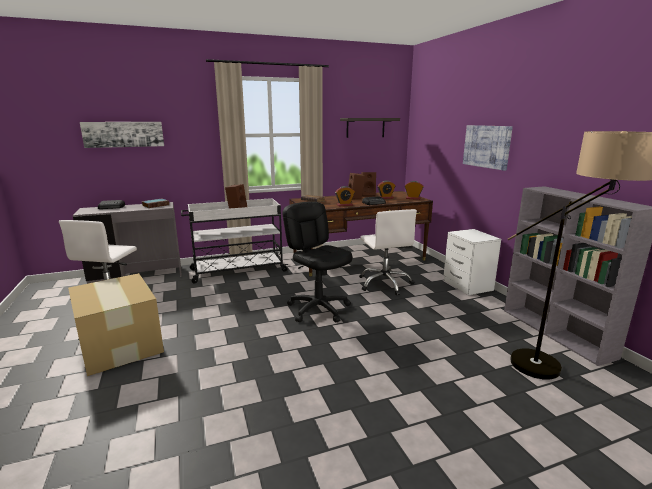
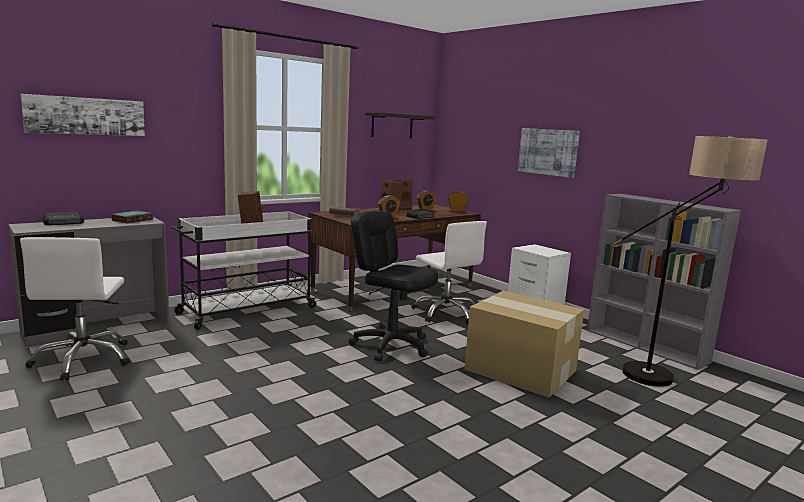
camera: 20 degrees left, 5 degrees down
(120, 344) = (156, 410): cardboard box -> cardboard box (519, 369)

